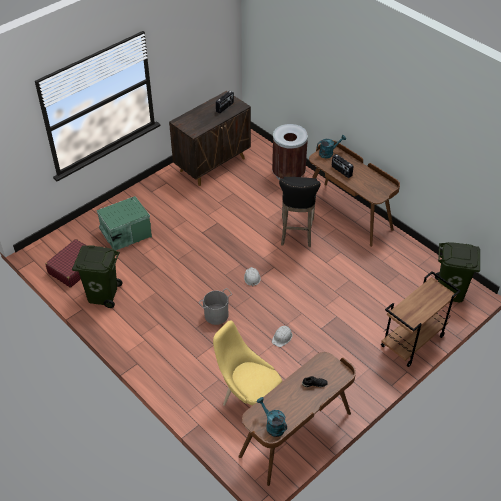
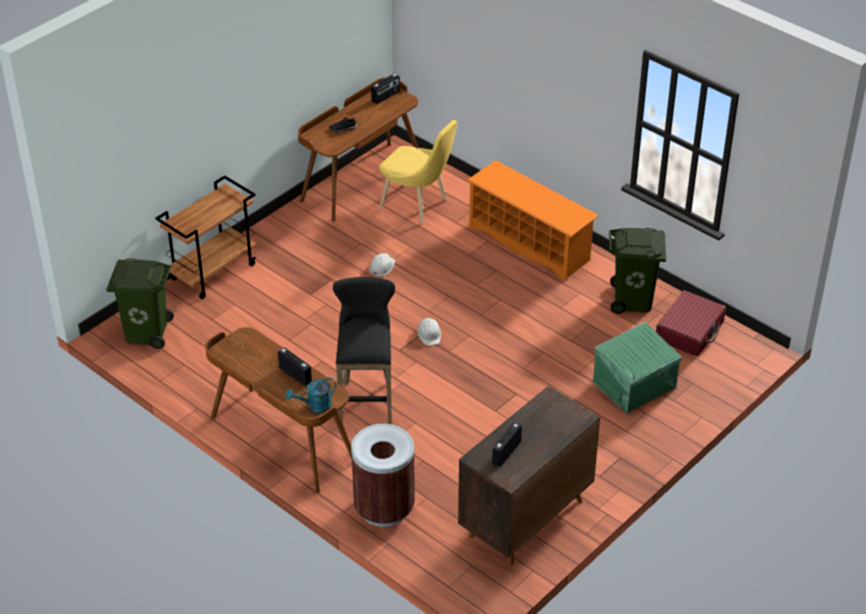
camera: 175 degrees right, 5 degrees down
(163, 352) = (530, 243): none -> orange shoe rack
(216, 315) = (472, 286): grey bucket -> none
(272, 425) = (386, 97): turquoise watering can -> radio

